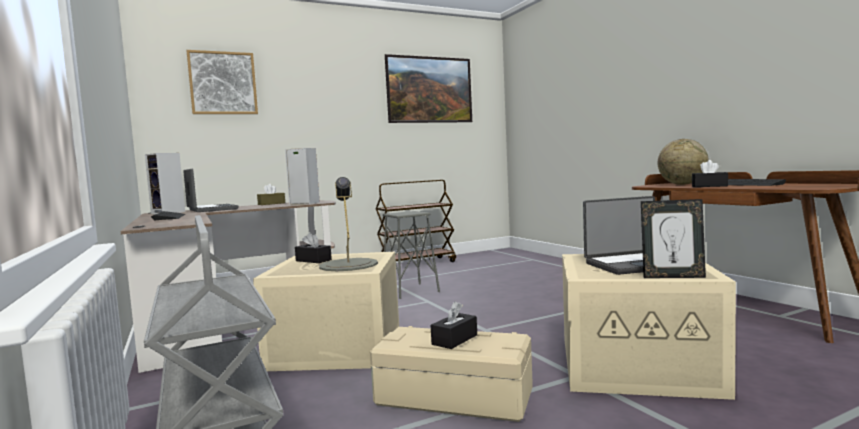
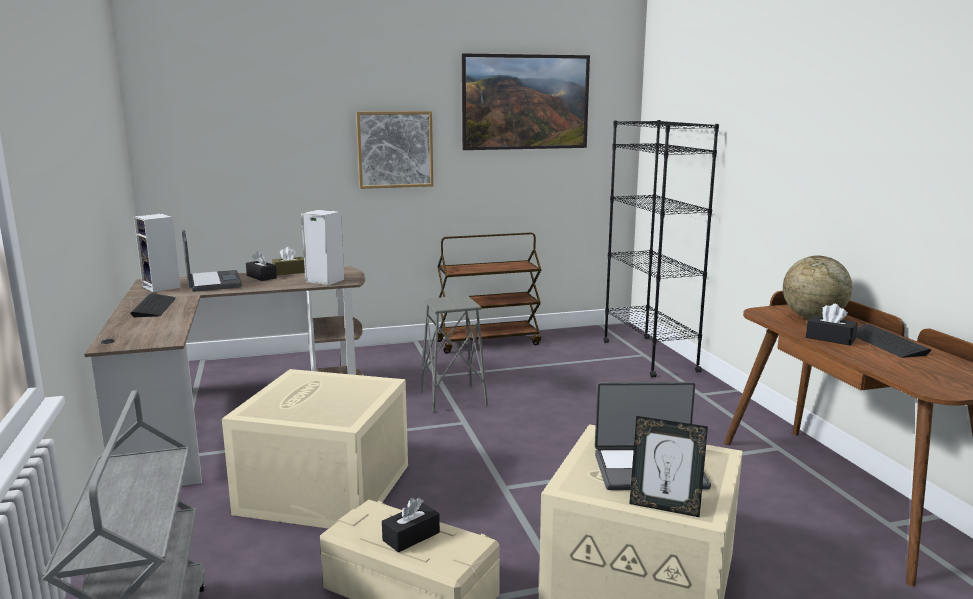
camera: 10 degrees right, 10 degrees up
(223, 83) = (239, 100): picture -> picture (395, 149)
(313, 260) = (303, 386): black tissue box -> black tissue box (261, 277)
(348, 265) = (334, 405): grey table lamp -> none
(537, 259) = (649, 356): none -> black bookcase

